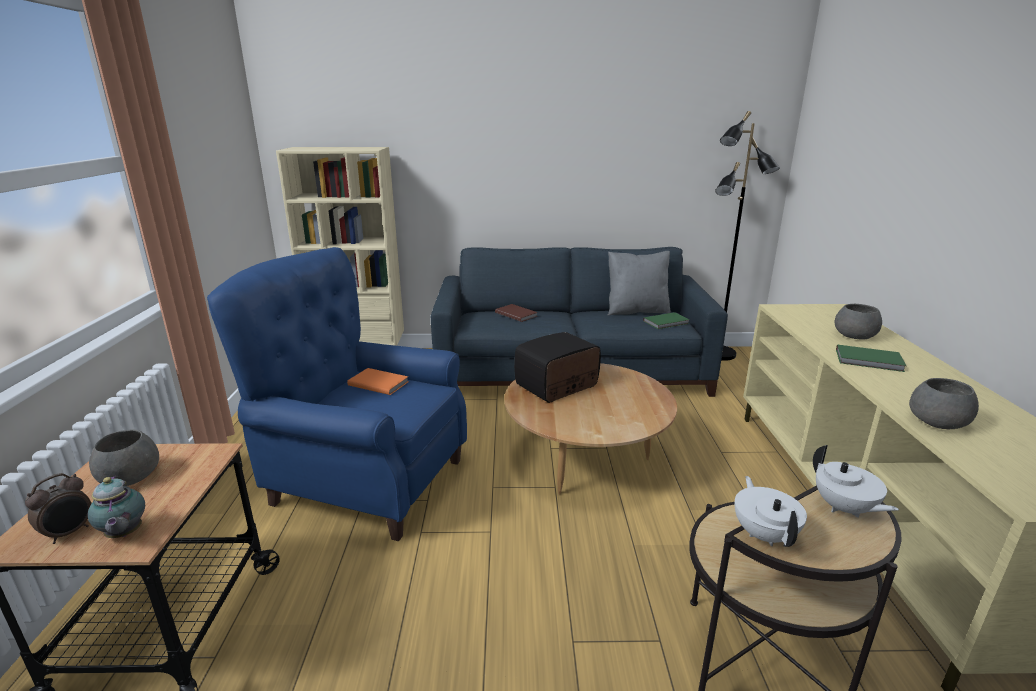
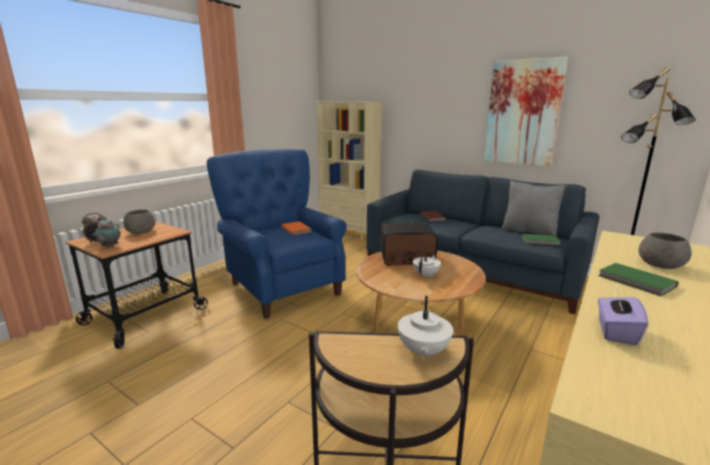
camera: 35 degrees right, 5 degrees down
(599, 162) = (522, 113): none -> picture
(764, 534) = (337, 340): white teapot -> white teapot (426, 275)
(938, 422) = (615, 332): grey bowl -> purple tissue box

